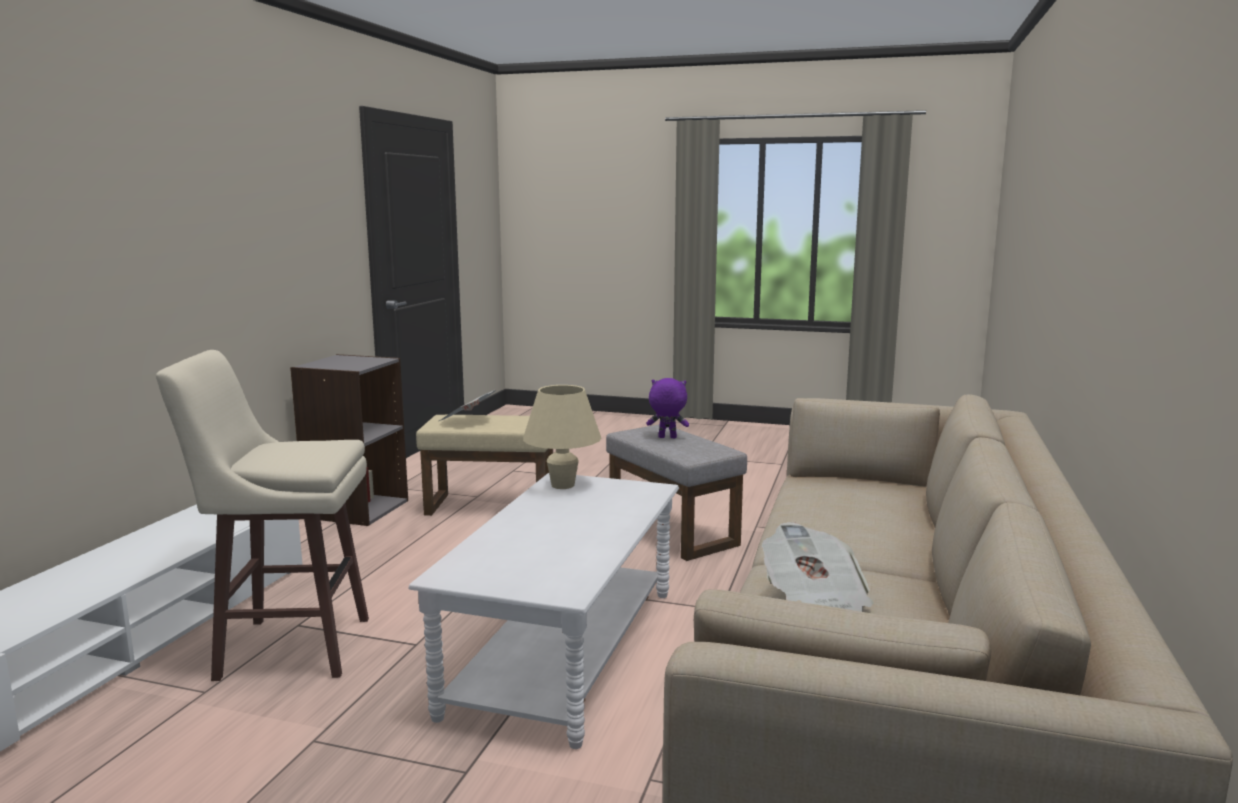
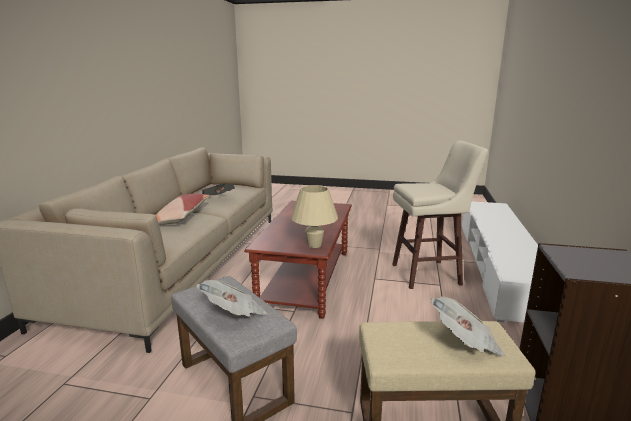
camera: 175 degrees right, 5 degrees up
(564, 650) = (306, 278): white coffee table -> brown coffee table
(667, 438) = (234, 314): purple plush toy -> newspaper
(854, 540) = (181, 217): none -> pillow

